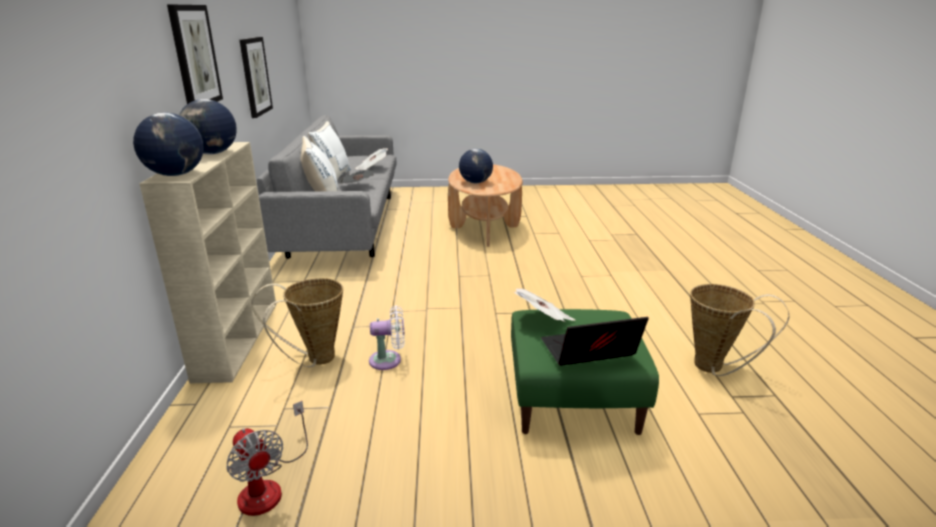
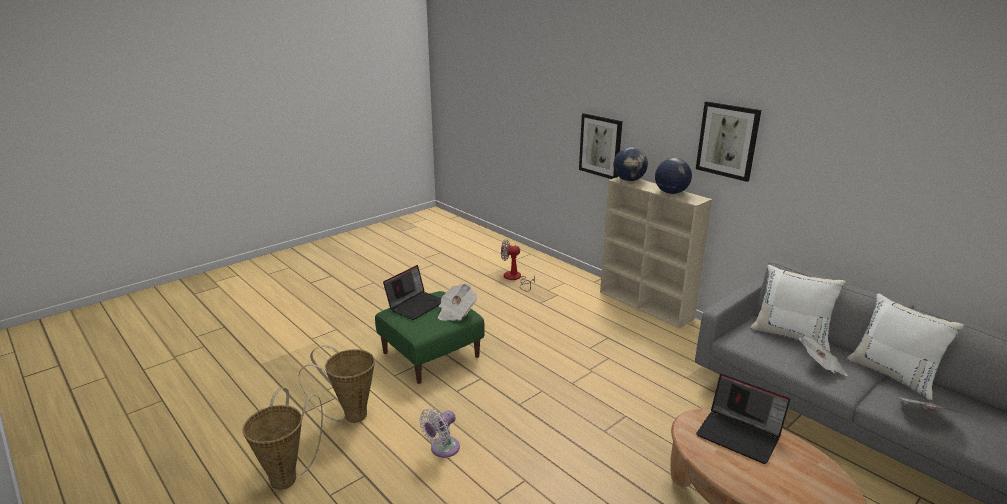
camera: 140 degrees right, 0 degrees up
(255, 76) = (862, 200): picture -> picture (600, 146)
(315, 360) = (587, 314): basket -> basket (288, 476)
(389, 360) = (552, 330): white fan -> white fan (442, 449)
(475, 182) = (740, 435): globe -> laptop

